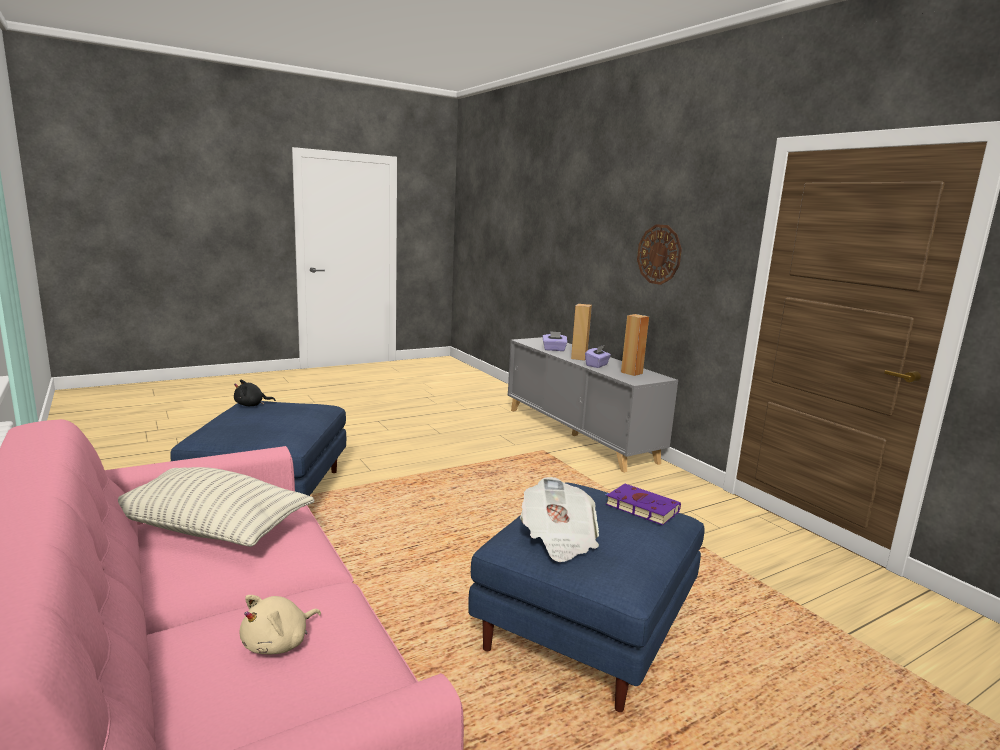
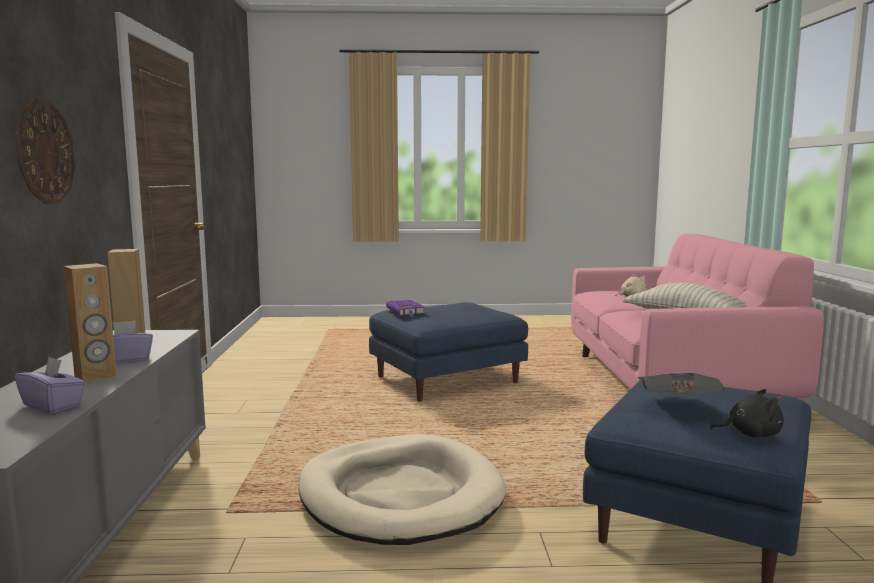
camera: 150 degrees left, 5 degrees down
(466, 474) = (400, 495): none -> beige dog bed
(558, 539) = (478, 309): newspaper -> newspaper (679, 407)

